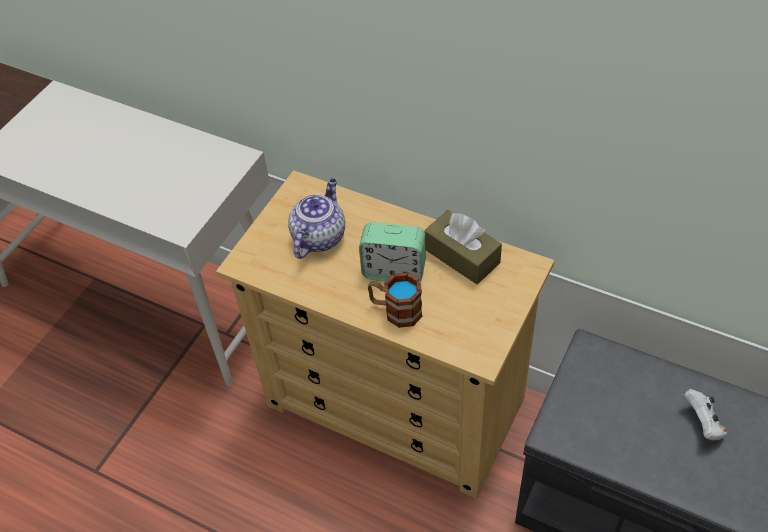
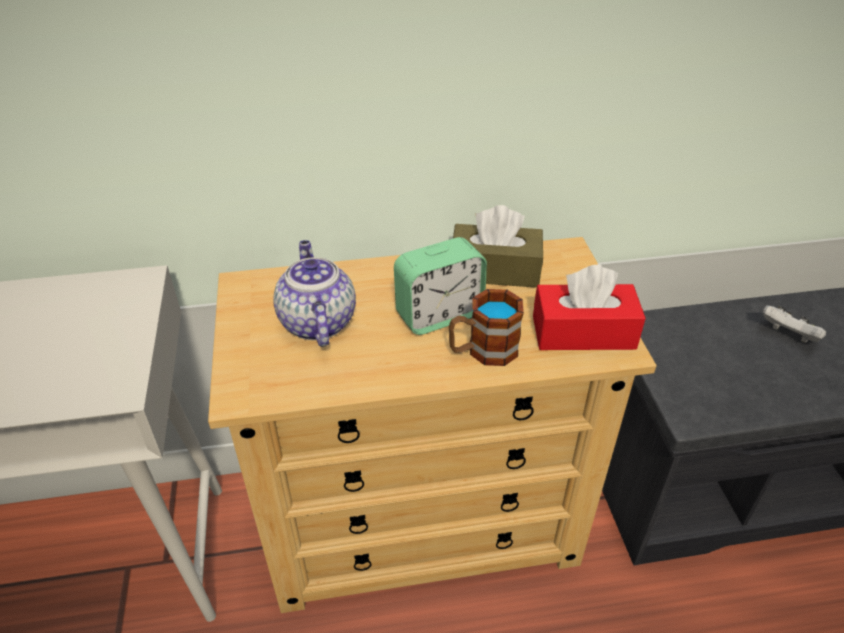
camera: 40 degrees left, 10 degrees down
(471, 333) = (583, 332): none -> red tissue box

